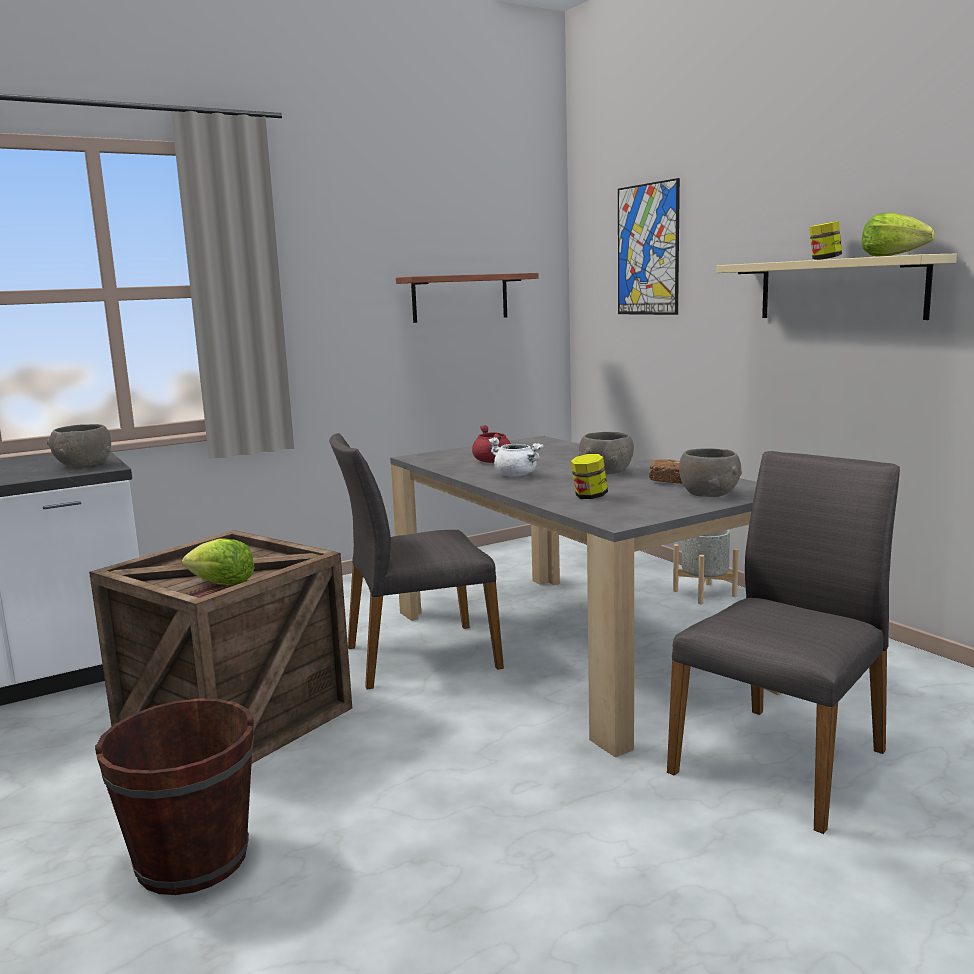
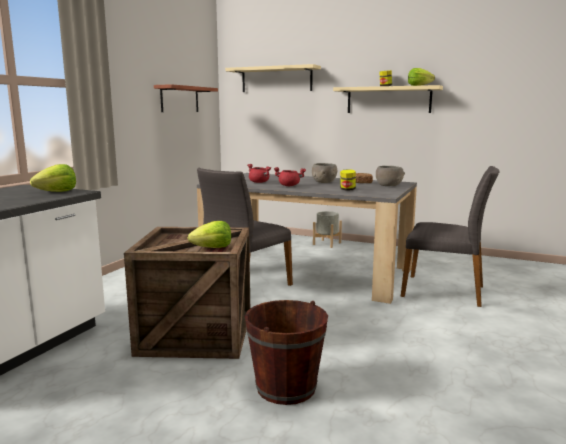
camera: 35 degrees left, 0 degrees up
(83, 465) = (57, 192): grey bowl -> lettuce
(517, 475) = (289, 186): white cooking pot -> red cooking pot
(648, 250) = (276, 79): picture -> beige shelf
(783, 761) = (444, 291): grey chair -> grey chair turned 105 degrees clockwise

